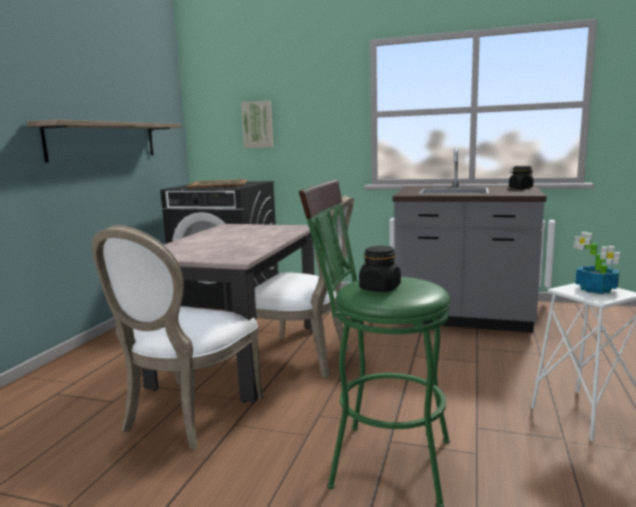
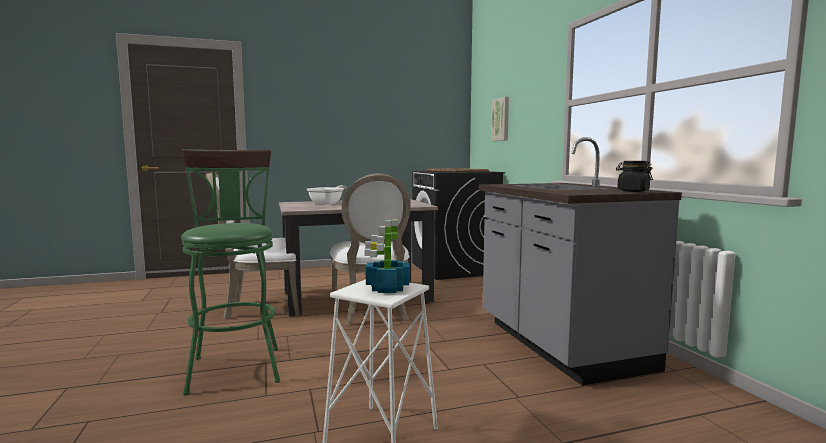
camera: 55 degrees right, 5 degrees down
(104, 141) = (371, 132): shelf -> none
(201, 245) = (328, 203): none -> frying pan
(380, 288) = (217, 224): black jar -> none

